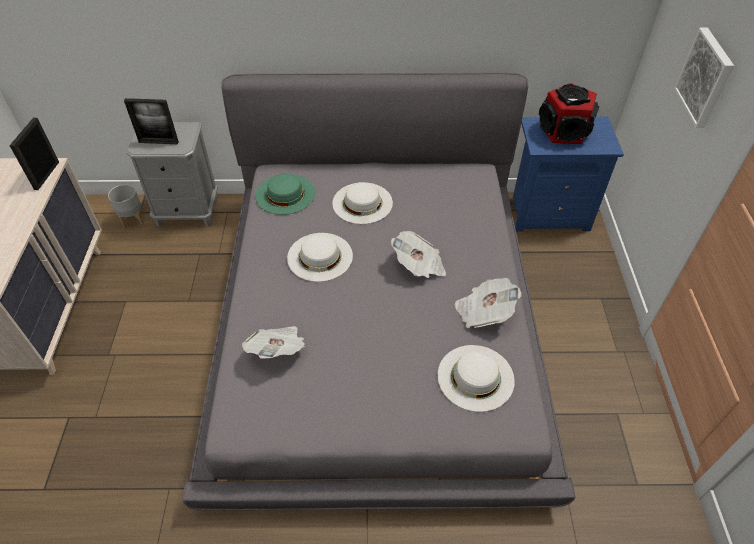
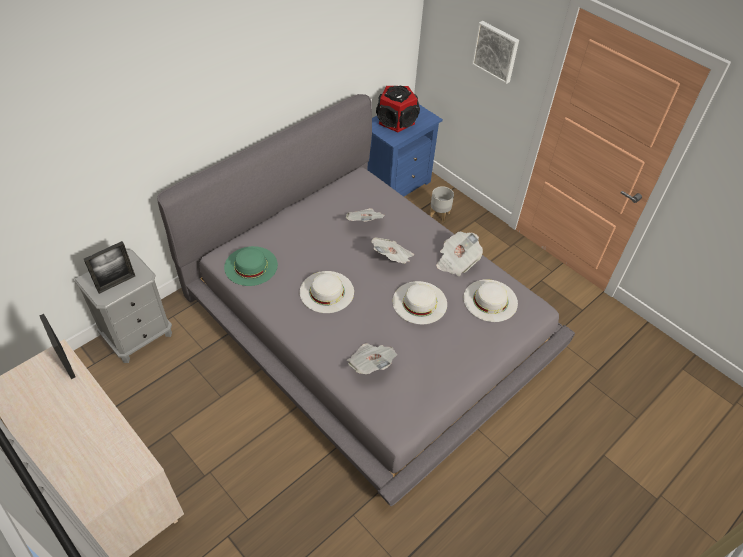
camera: 45 degrees left, 0 degrees up
(133, 219) = (96, 371): grey planter -> grey planter (439, 215)
(362, 203) = (311, 240): white hat -> white hat (419, 302)
(431, 216) = (364, 223): none -> newspaper

